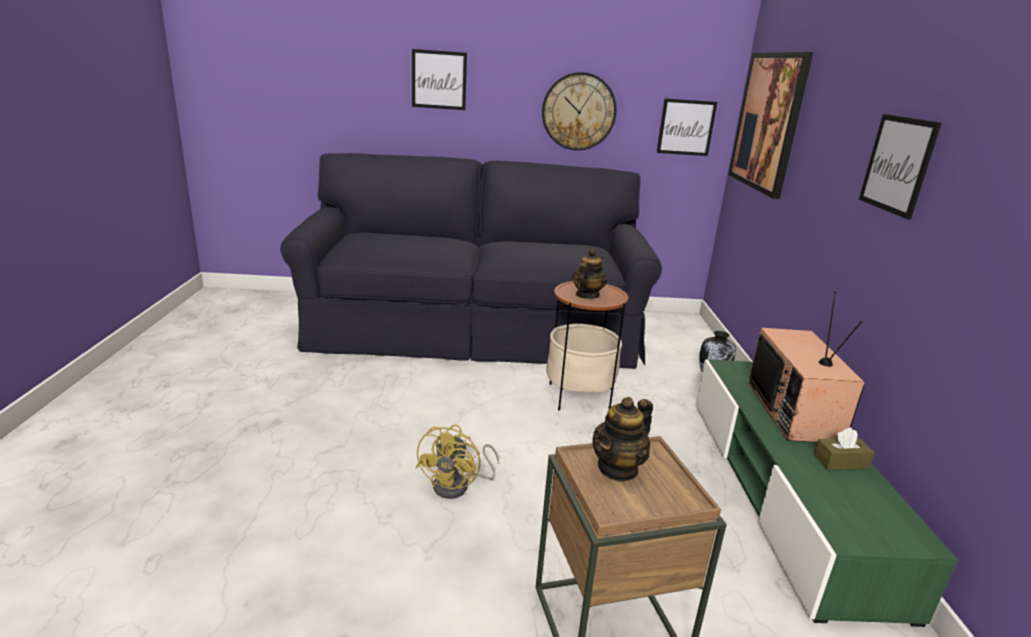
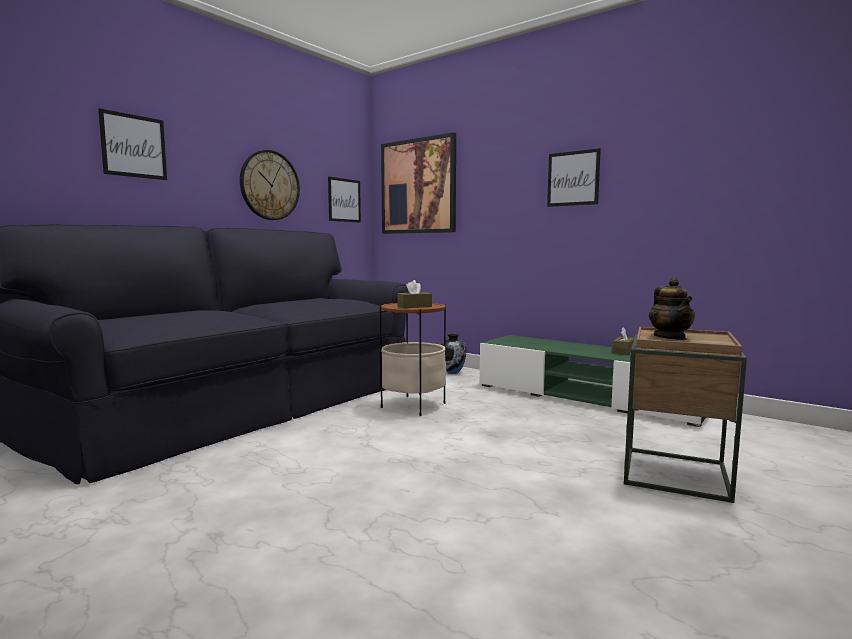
camera: 50 degrees left, 15 degrees down
(458, 486) = (472, 475): yellow fan -> none
(587, 295) = (414, 306): teapot -> brown tissue box
(795, 412) = (565, 345): television -> none

